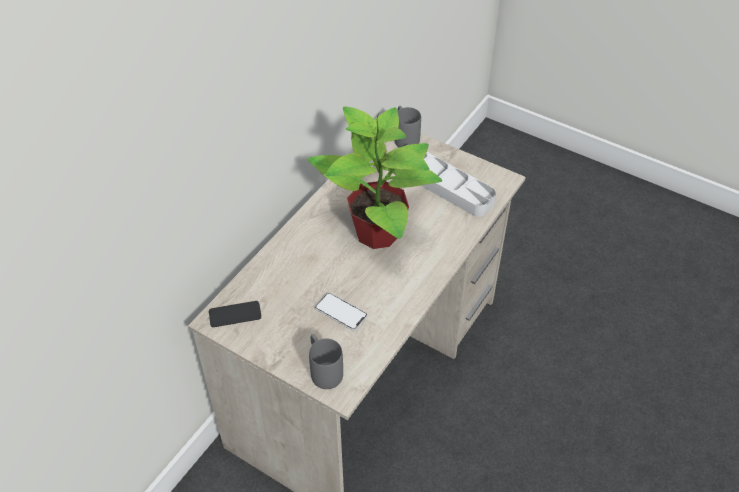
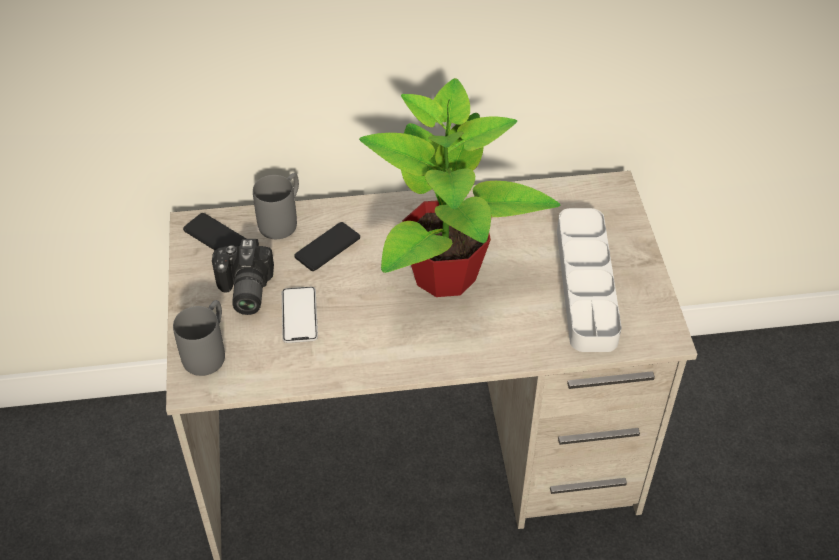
camera: 50 degrees right, 0 degrees up
(294, 327) = (243, 291): none -> camera
(303, 269) = (327, 247): none -> phone
(404, 137) = (620, 204): grey mug -> grey mug (283, 219)

